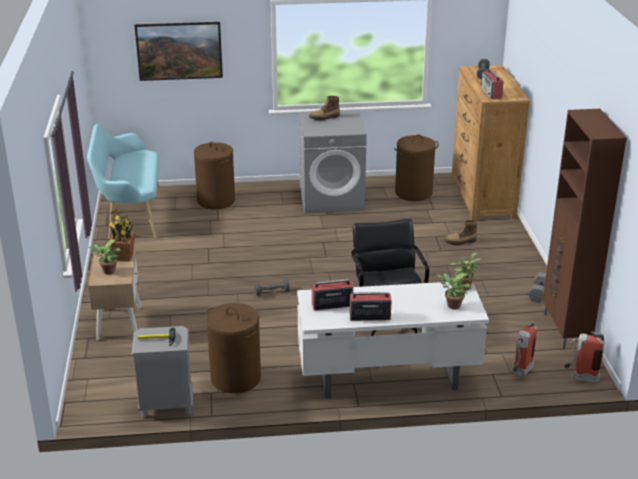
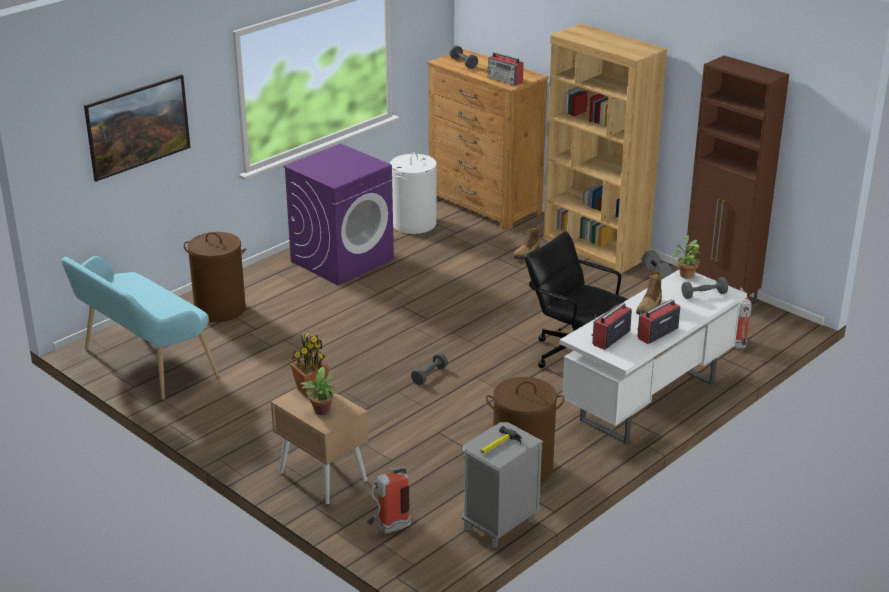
camera: 40 degrees left, 0 degrees up
(324, 118) = (321, 162): boot -> boot (649, 308)
(332, 198) = (342, 260): grey washing machine -> purple washing machine
(413, 193) = (414, 224): brown laundry basket -> white laundry basket
(452, 306) = (704, 295): potted plant -> grey dumbbell
(518, 258) = (595, 248): none -> brown bookcase
(580, 378) = (784, 328): fire extinguisher -> fire extinguisher (388, 529)

